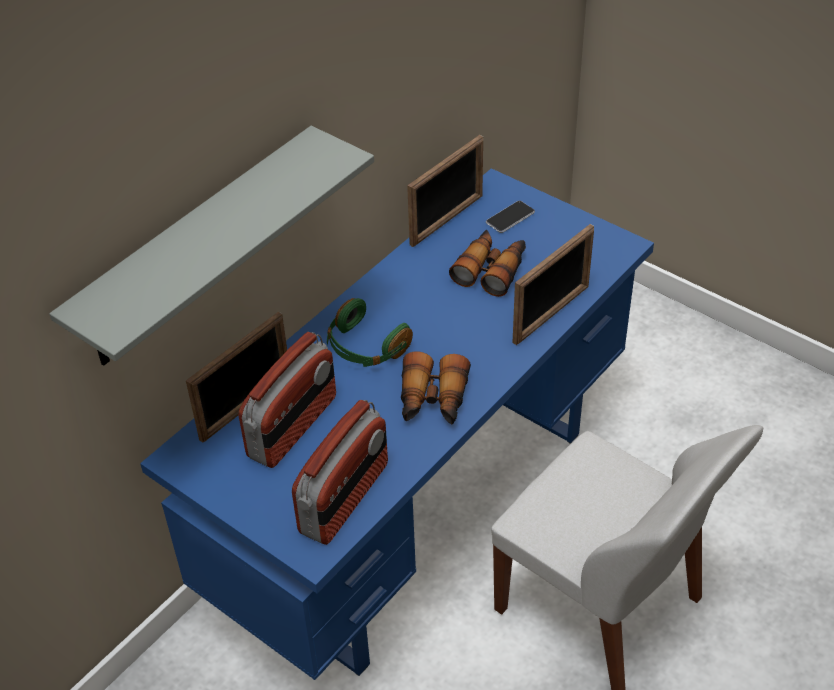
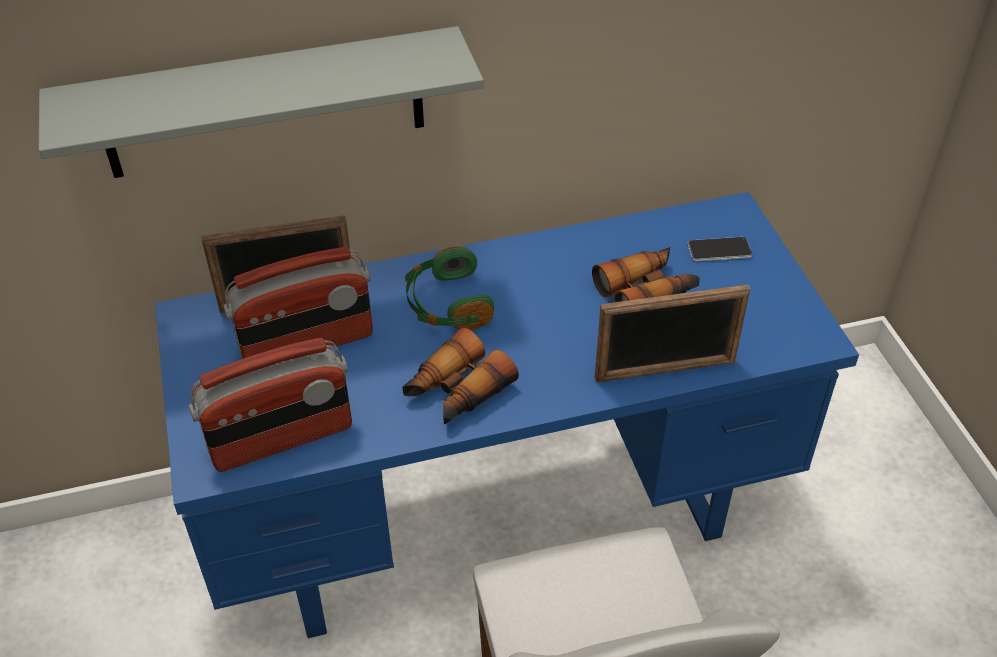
camera: 35 degrees right, 0 degrees up
(447, 220) = (650, 222): picture frame -> none

